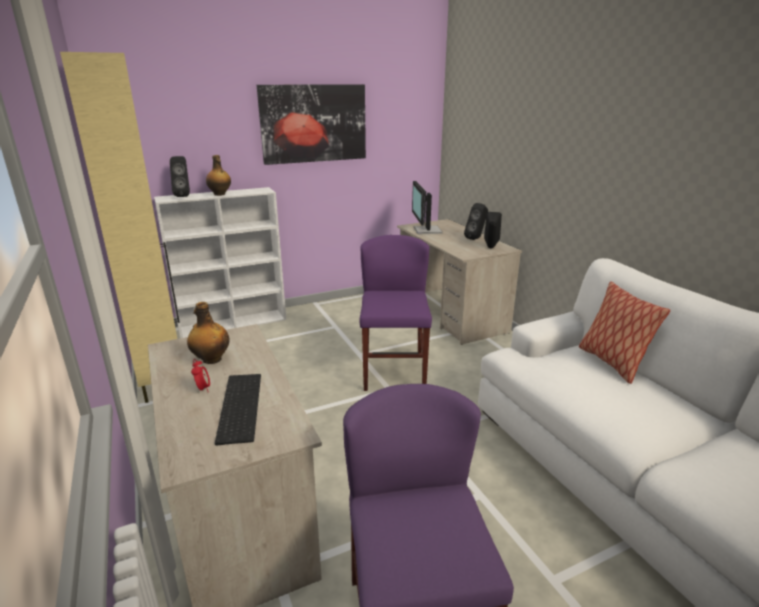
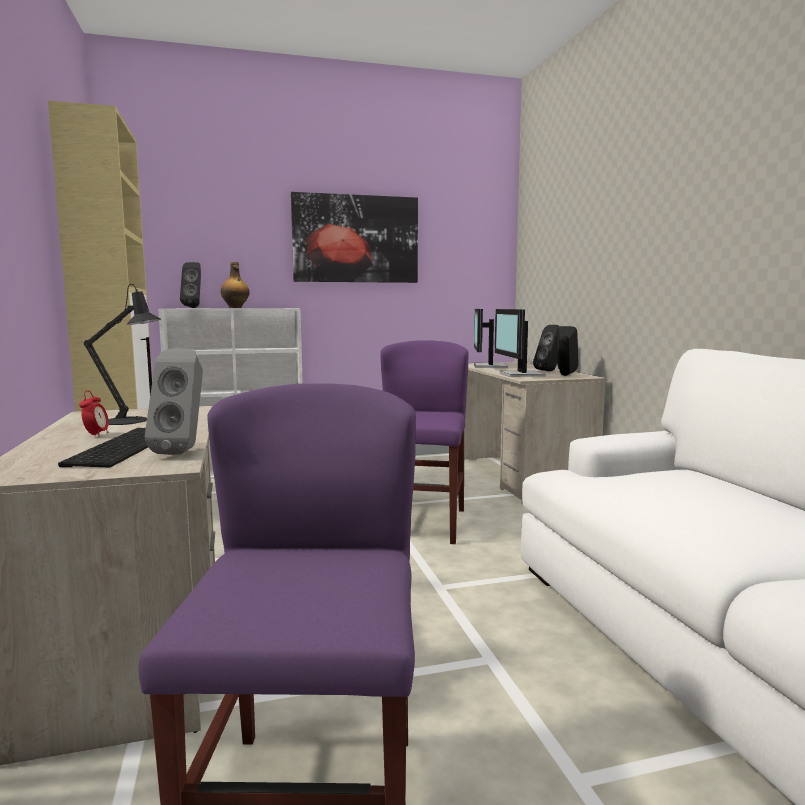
camera: 10 degrees right, 15 degrees down
(211, 359) = (131, 421): bottle -> black table lamp
(289, 411) = (183, 451): none -> grey speaker
(457, 247) = (520, 374): none -> monitor
(611, 362) = (711, 480): pillow -> none

